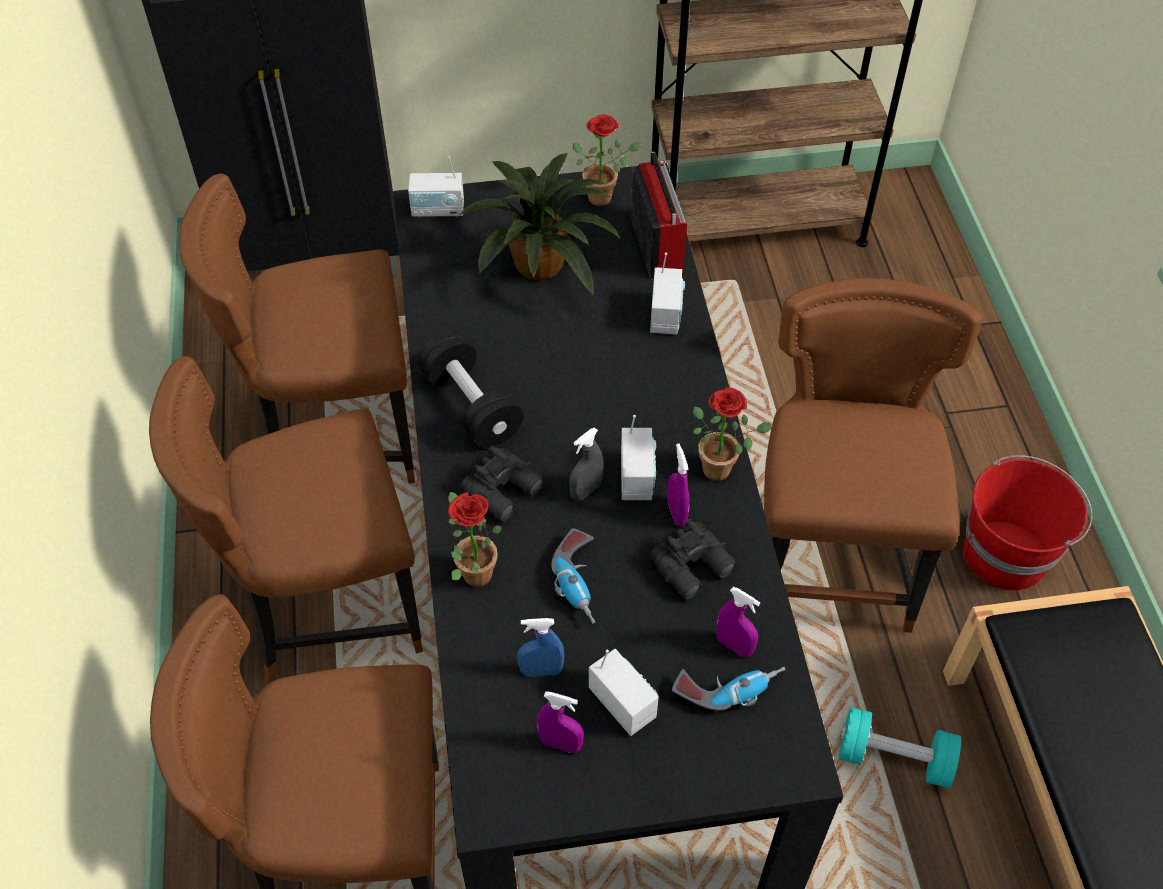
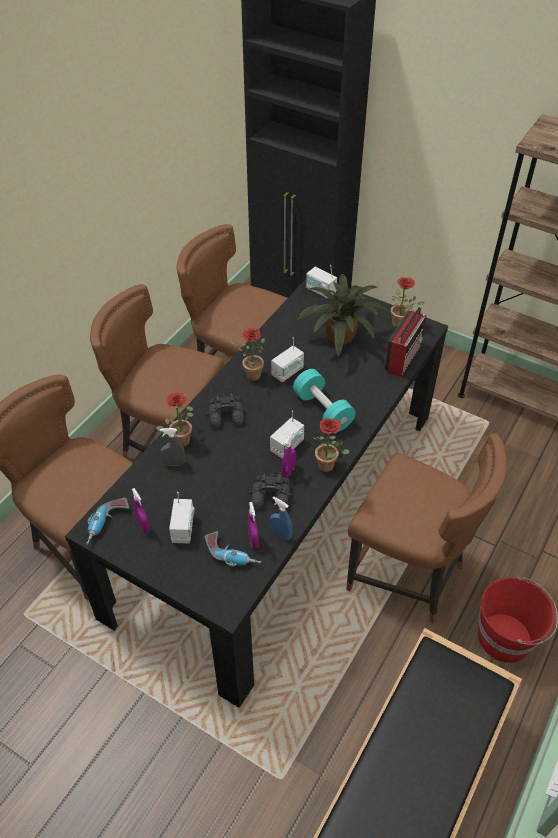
camera: 40 degrees right, 5 degrees down
(471, 405) = (250, 375): black dumbbell -> potted plant
(541, 671) = (166, 494): blue spray bottle -> blue spray bottle (280, 534)
(581, 582) = (218, 471): power drill -> power drill (107, 524)
(586, 490) = (260, 438): grey spray bottle -> grey spray bottle (174, 463)
(665, 315) = (374, 389): radio -> radio (287, 372)
(830, 559) = (408, 576): brown chair -> brown chair turned 75 degrees clockwise
(894, 758) = (348, 684): turquoise dumbbell -> turquoise dumbbell (323, 410)

